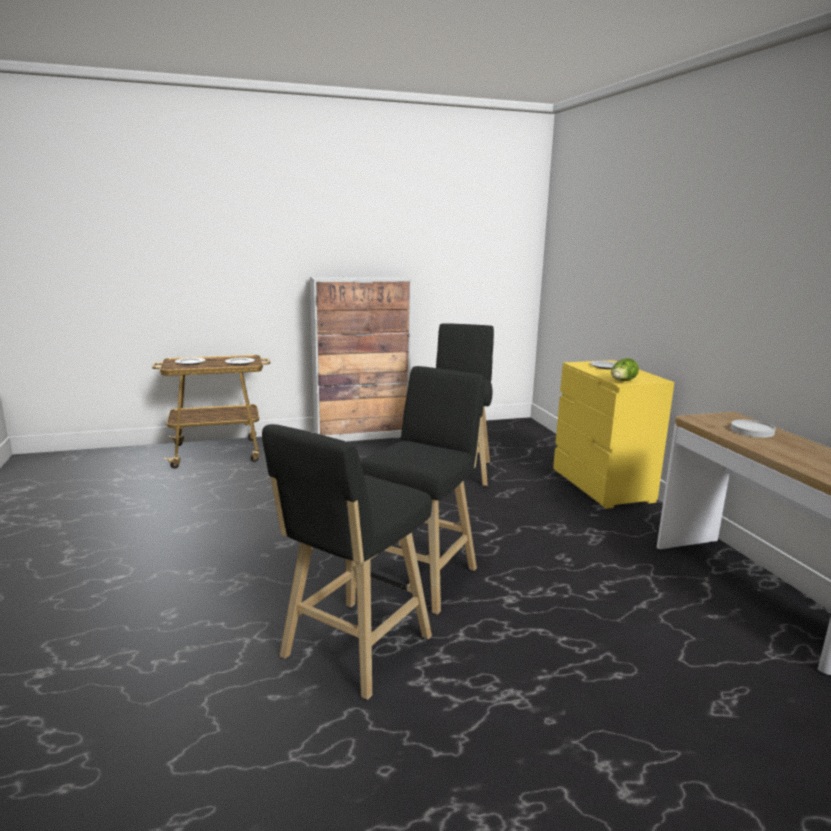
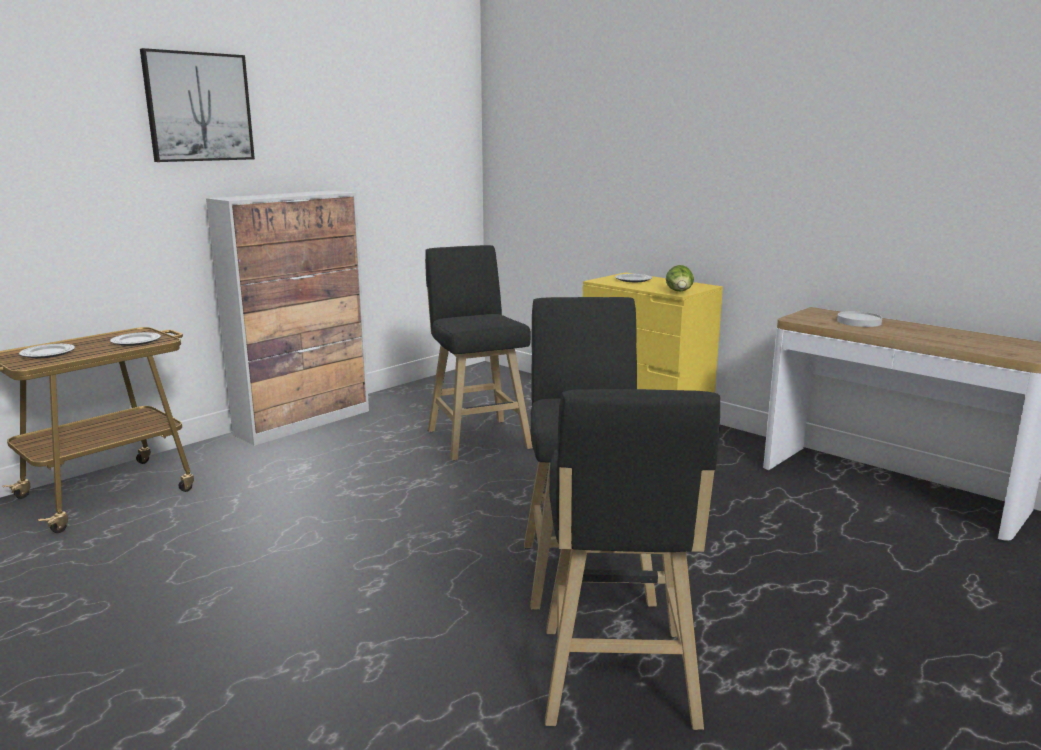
camera: 30 degrees left, 0 degrees up
(311, 216) = (198, 107): none -> picture

